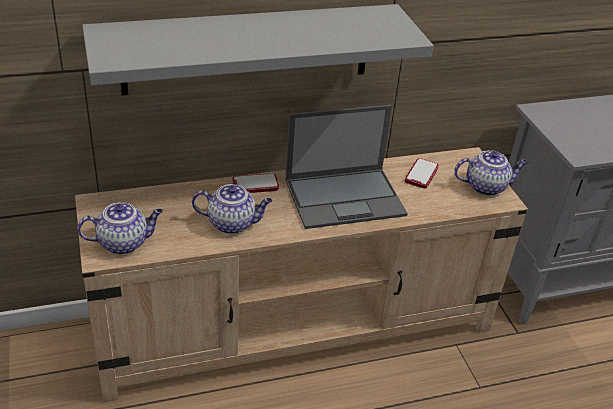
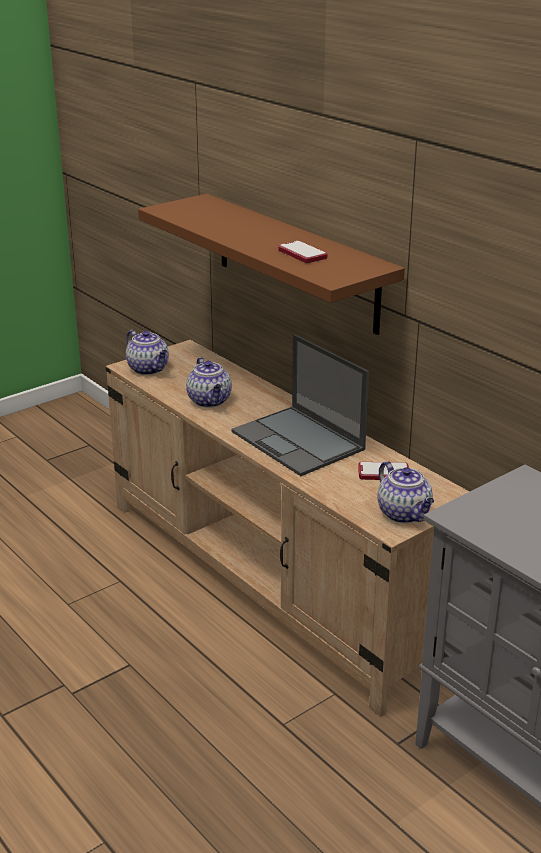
camera: 70 degrees right, 10 degrees down
(247, 49) = (295, 262): grey shelf -> brown shelf
(255, 185) = (274, 398): phone -> phone (302, 254)

